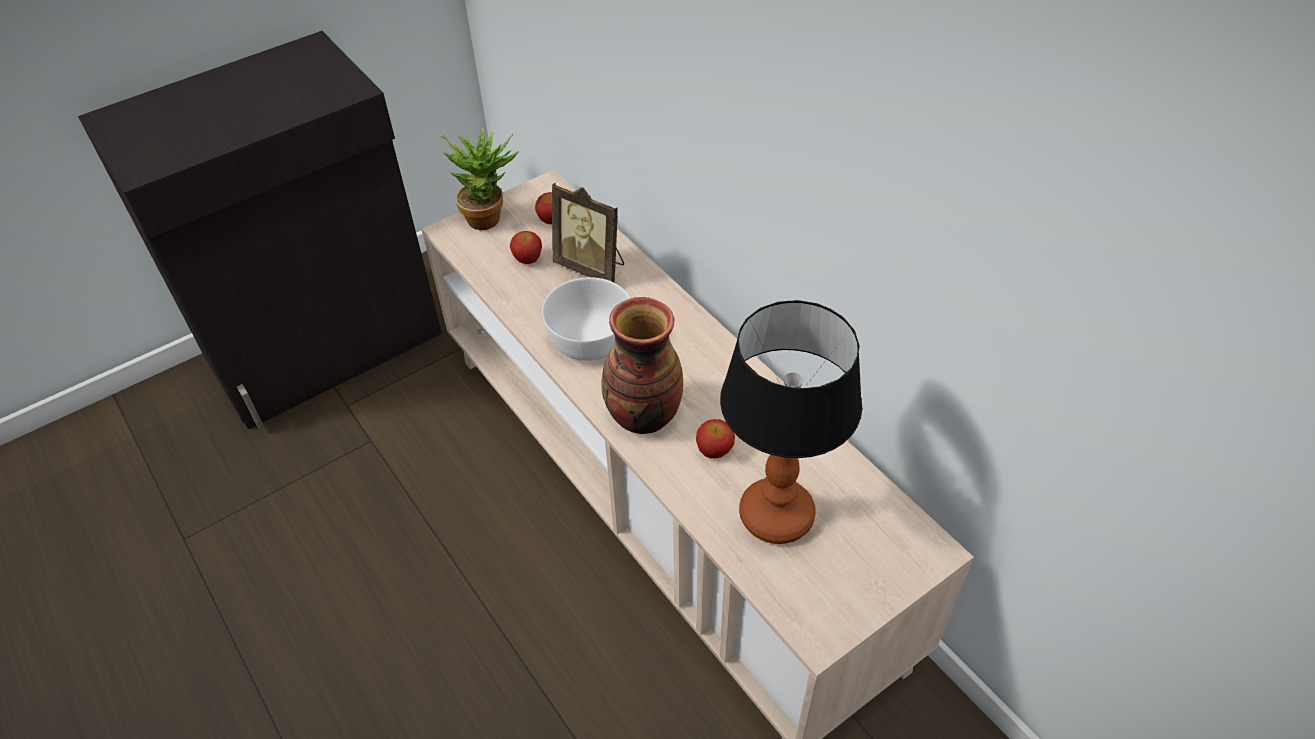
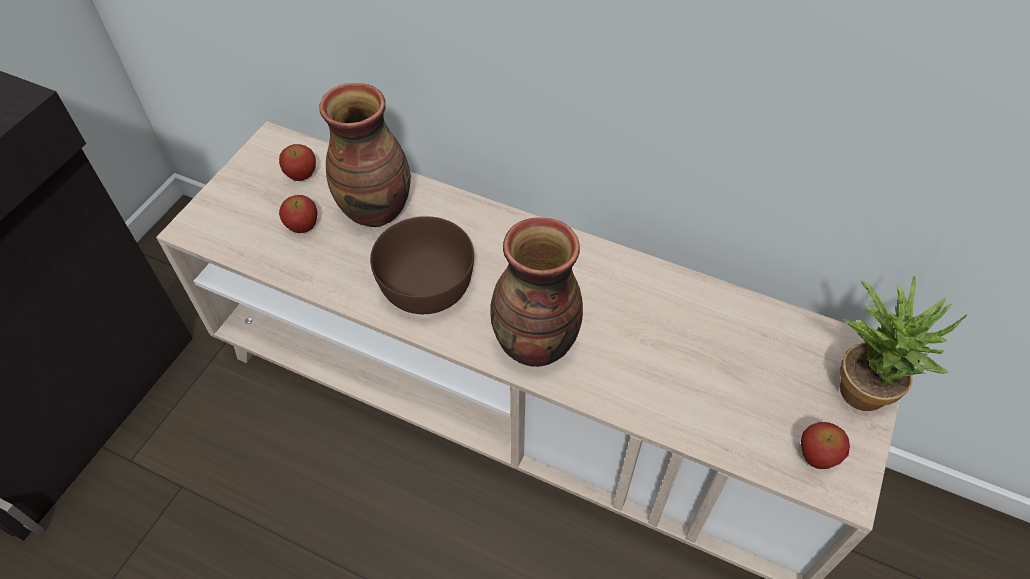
camera: 30 degrees left, 5 degrees up
(490, 217) = (229, 195): potted plant -> potted plant (864, 383)
(589, 338) = (425, 285): white bowl -> brown bowl
(592, 267) = (377, 209): picture frame -> vase
(714, 450) = (627, 348): apple -> apple (817, 455)
(778, 516) = (728, 387): table lamp -> none

